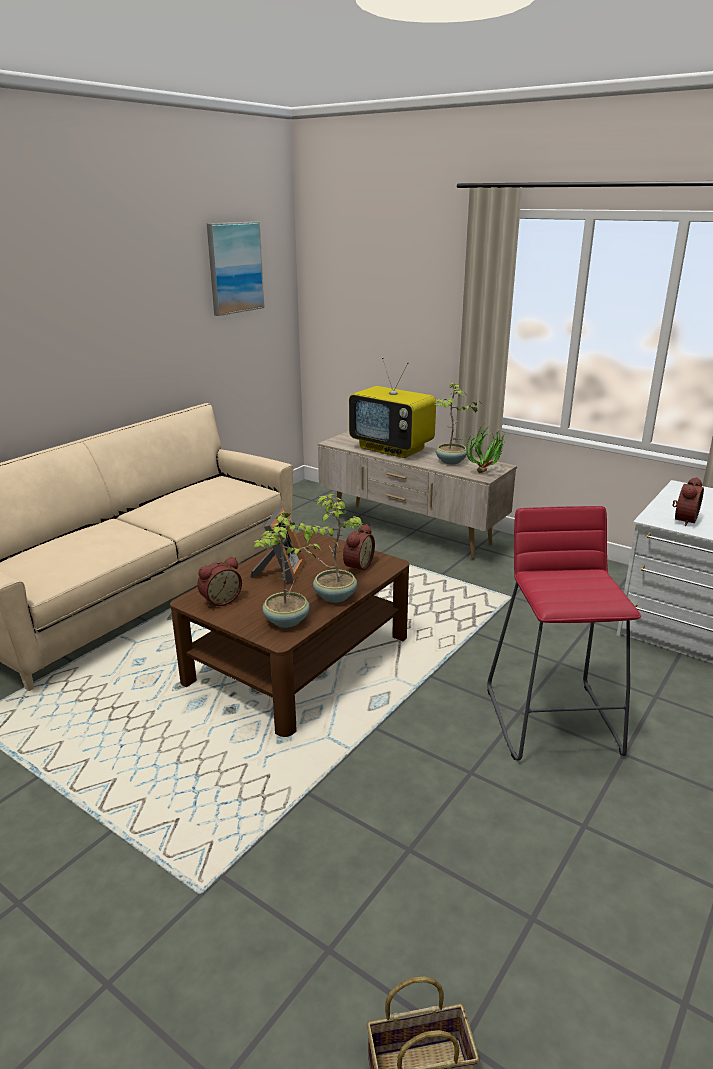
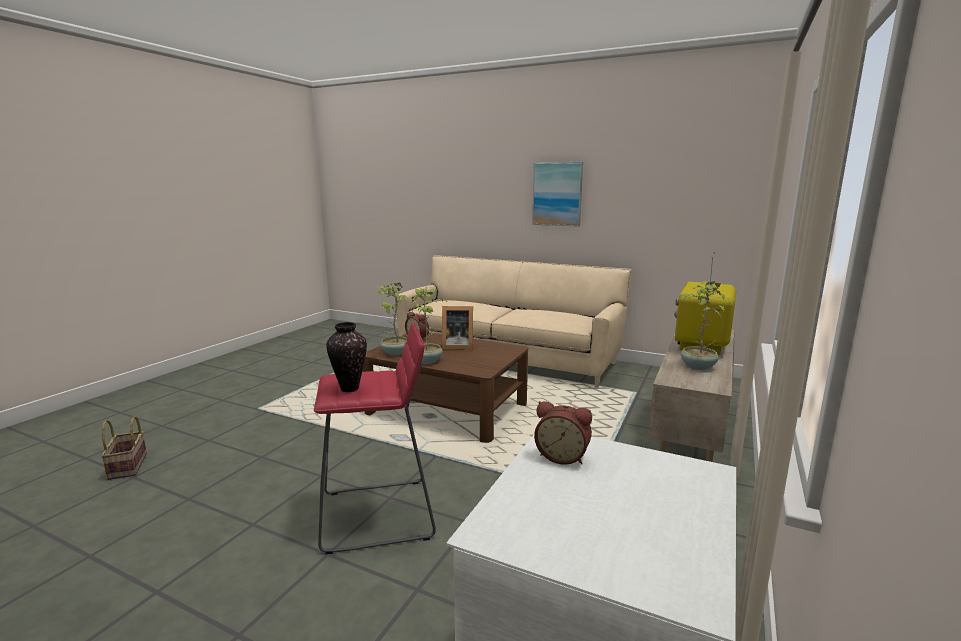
camera: 80 degrees right, 10 degrees down
(235, 268) = (689, 171): picture -> picture (557, 194)
(357, 566) = (474, 363): alarm clock -> none
(487, 473) = (683, 381): potted plant -> none
(591, 592) = (350, 388): none -> vase

